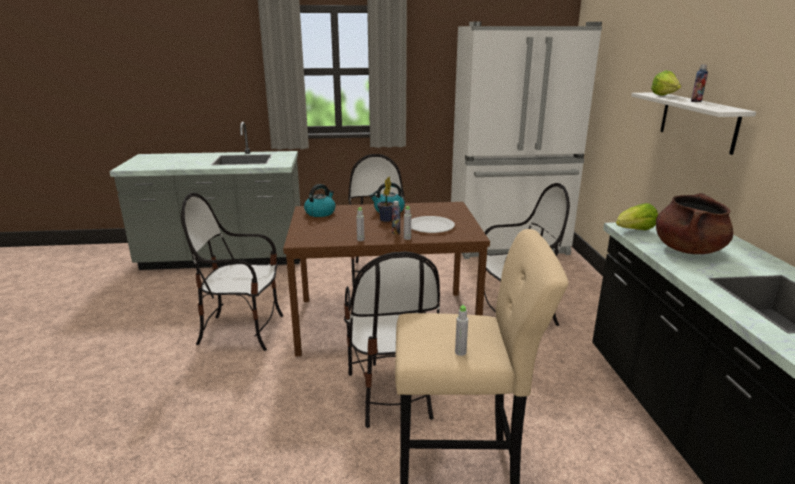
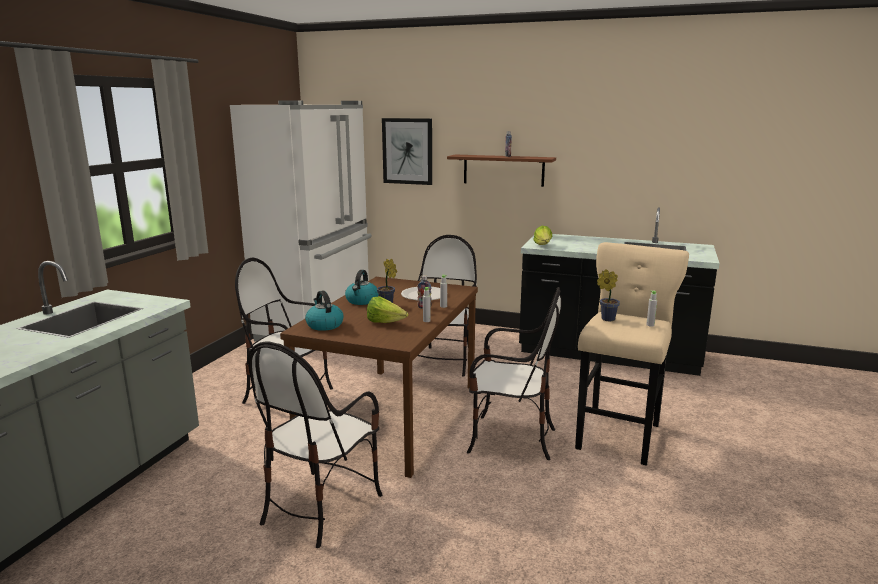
camera: 65 degrees left, 5 degrees down
(453, 320) = (606, 319): none -> potted plant
(628, 83) = (407, 151): none -> picture
(665, 96) = (478, 156): lettuce -> lettuce (385, 323)
(688, 249) = (580, 245): brown cooking pot -> none
(697, 121) = (503, 170): white shelf -> brown shelf

